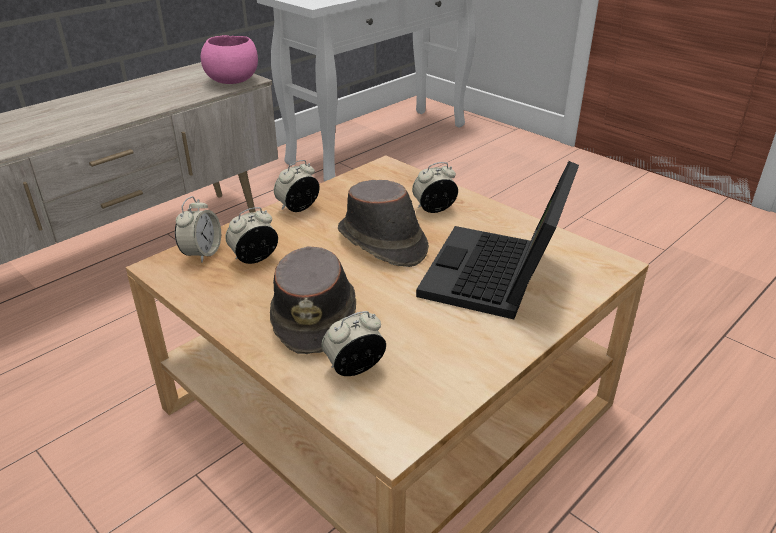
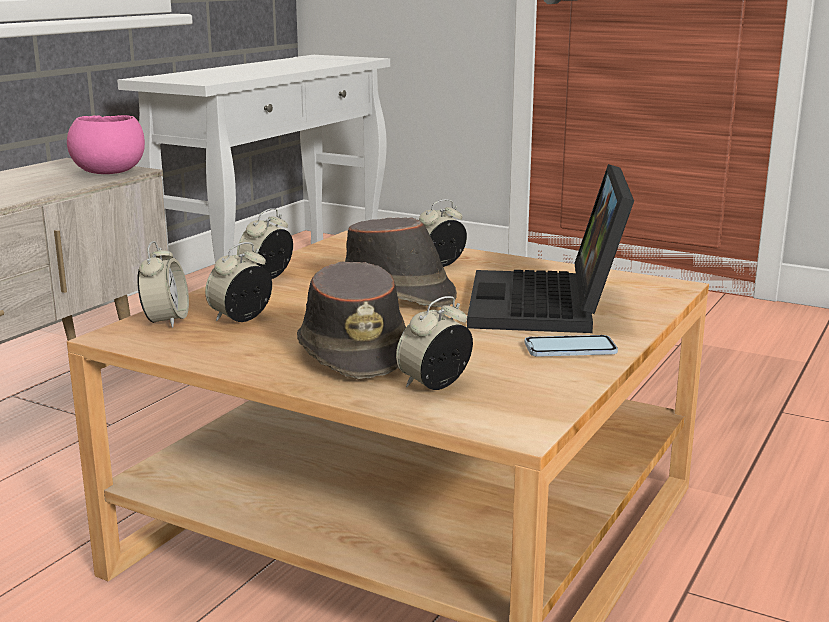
camera: 15 degrees left, 15 degrees down
(485, 339) = (570, 349): none -> phone

